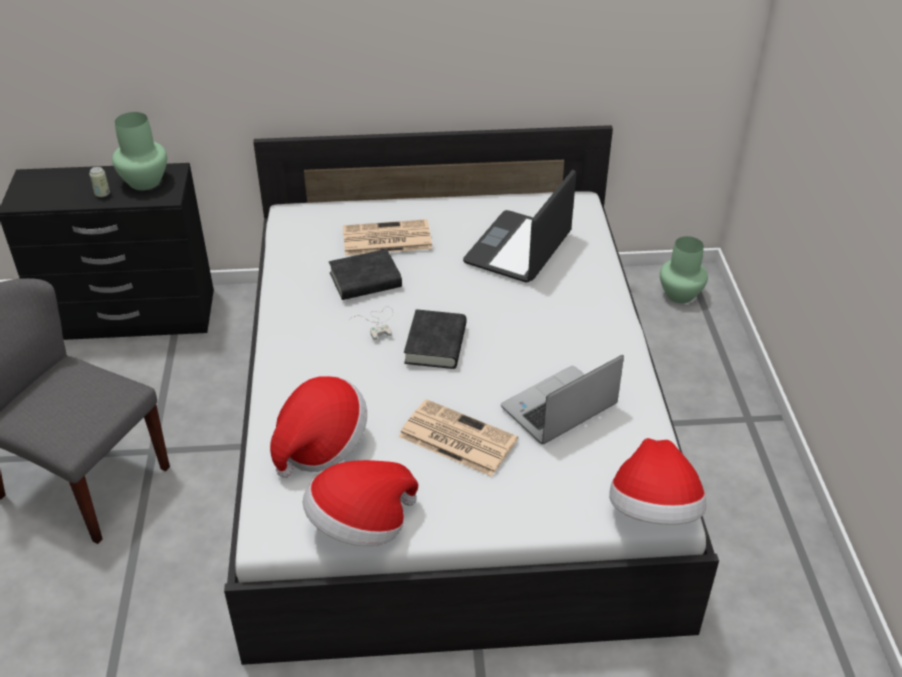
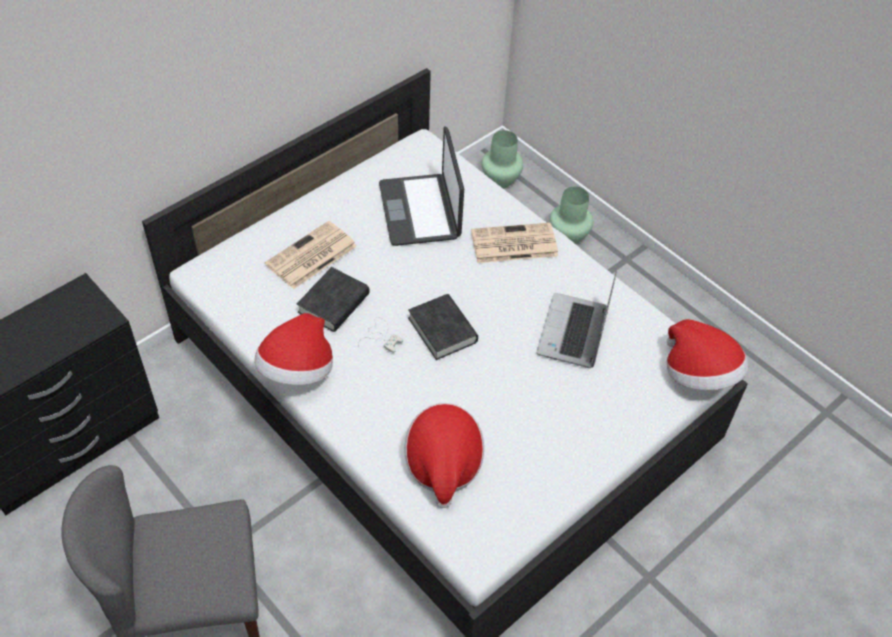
camera: 40 degrees left, 10 degrees up
(102, 194) = (38, 348): can -> none
(145, 182) = (66, 315): green vase -> green vase (569, 236)
(360, 525) = (533, 507): hat -> hat (297, 370)
(456, 438) = (530, 398): newspaper -> newspaper (513, 244)

